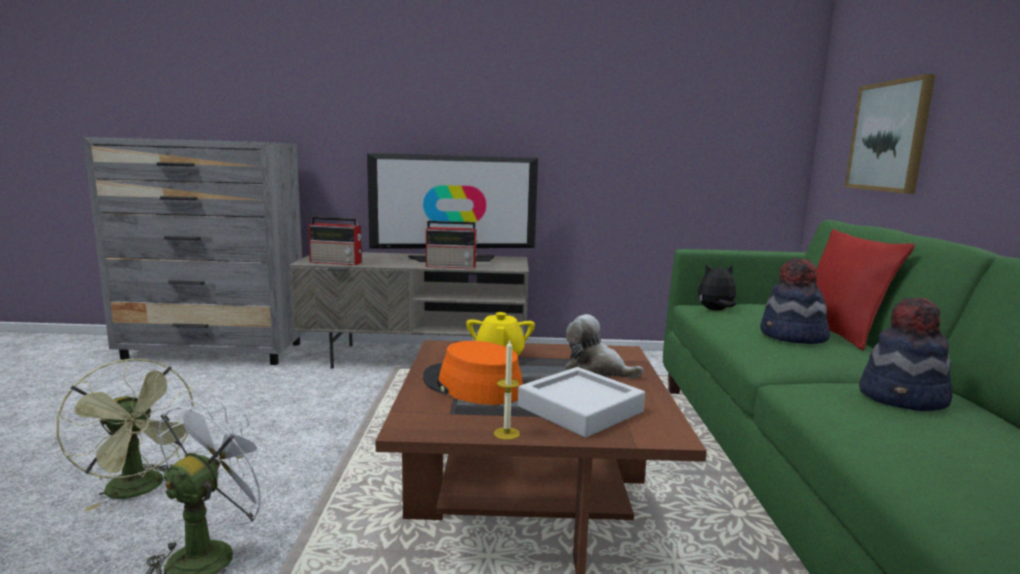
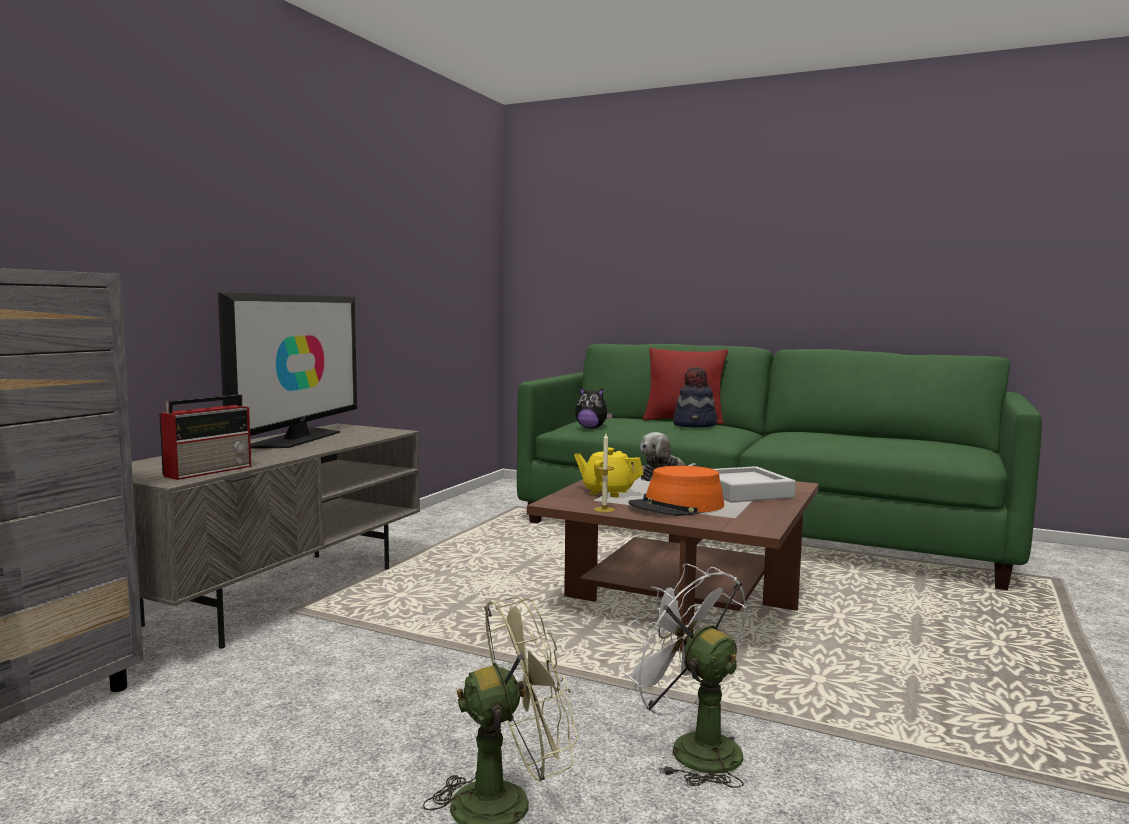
camera: 65 degrees left, 5 degrees down
(452, 266) = (342, 443): radio -> none
(506, 433) = (780, 510): candle -> candle (604, 509)
(715, 311) = (591, 428): plush toy -> plush toy turned 90 degrees counterclockwise
(889, 136) = (607, 277): picture -> none
(904, 398) = (808, 434): hat -> none

